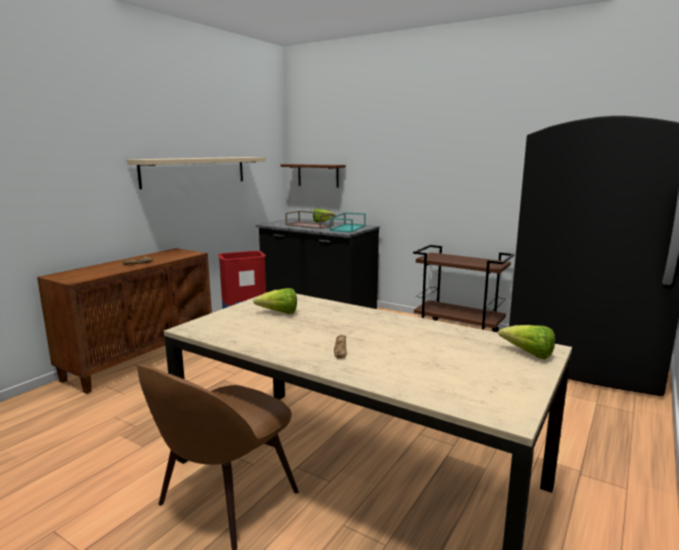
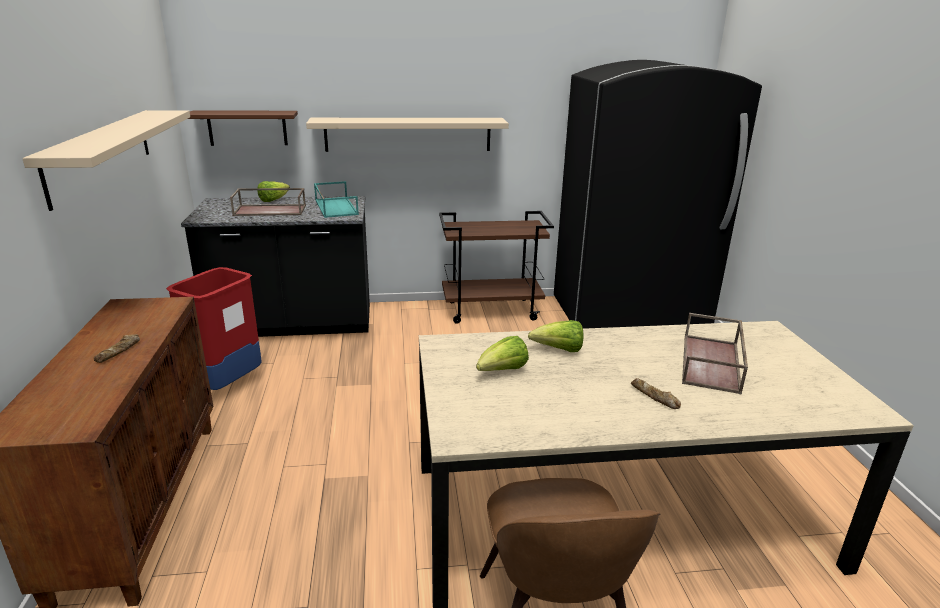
camera: 40 degrees left, 10 degrees up
(413, 183) = (408, 134): none -> beige shelf
(431, 349) = (712, 364): none -> brown tray
(528, 354) = (772, 340): lettuce -> lettuce (559, 350)

